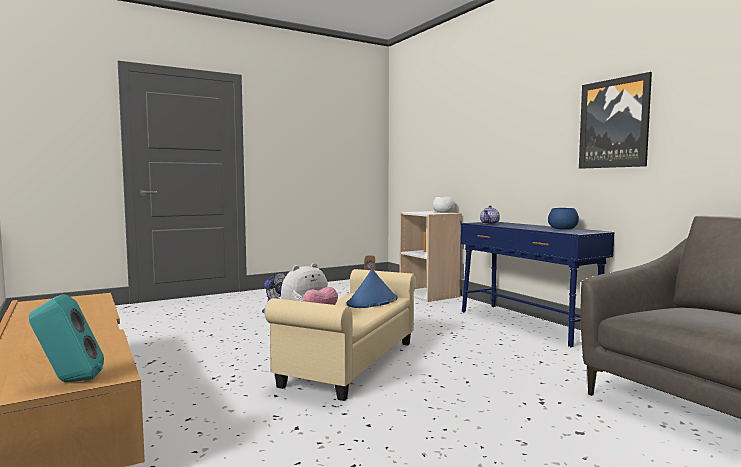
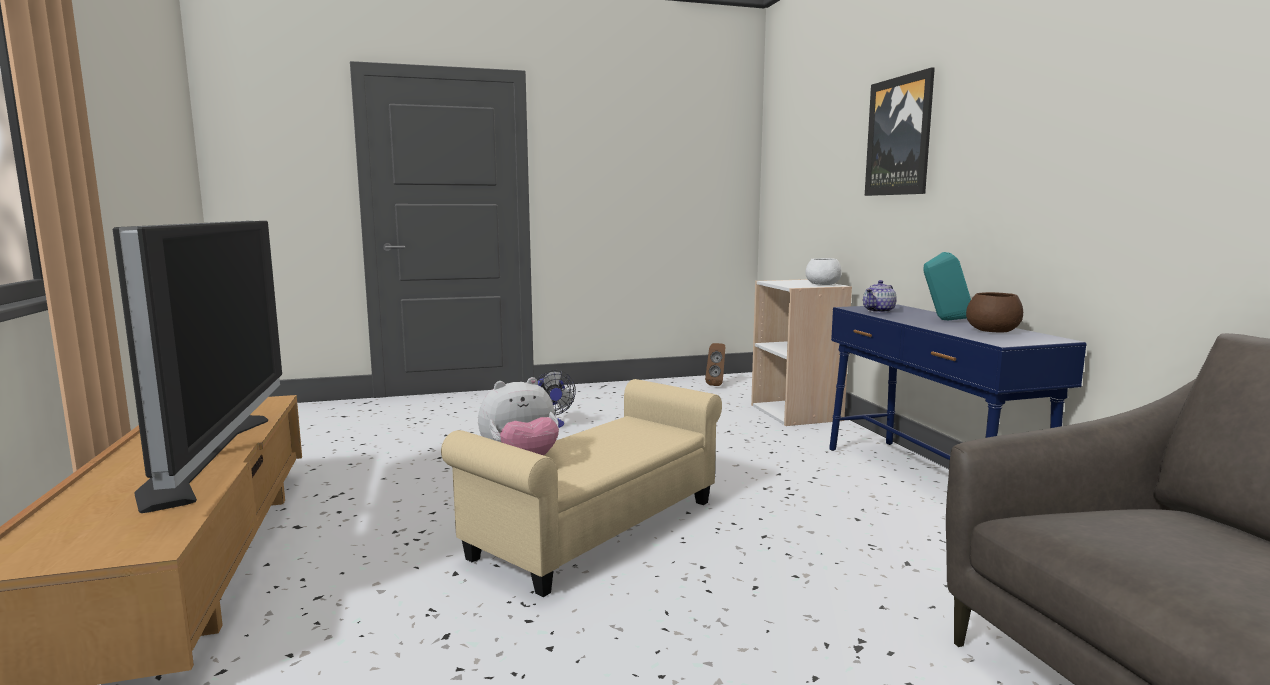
camera: 15 degrees right, 5 degrees up
(68, 381) = (93, 551): turquoise speaker -> turquoise speaker (944, 320)
(91, 328) = (212, 456): none -> television
(372, 302) = (639, 437): blue hat -> none
(563, 229) = (993, 331): blue bowl -> brown bowl
(614, 123) = (1103, 140): picture -> picture (899, 136)

